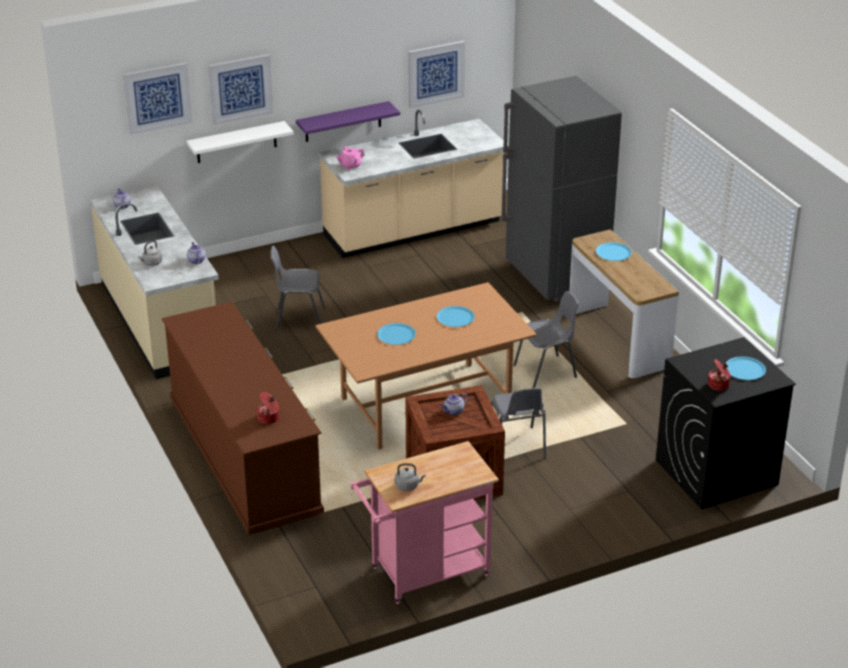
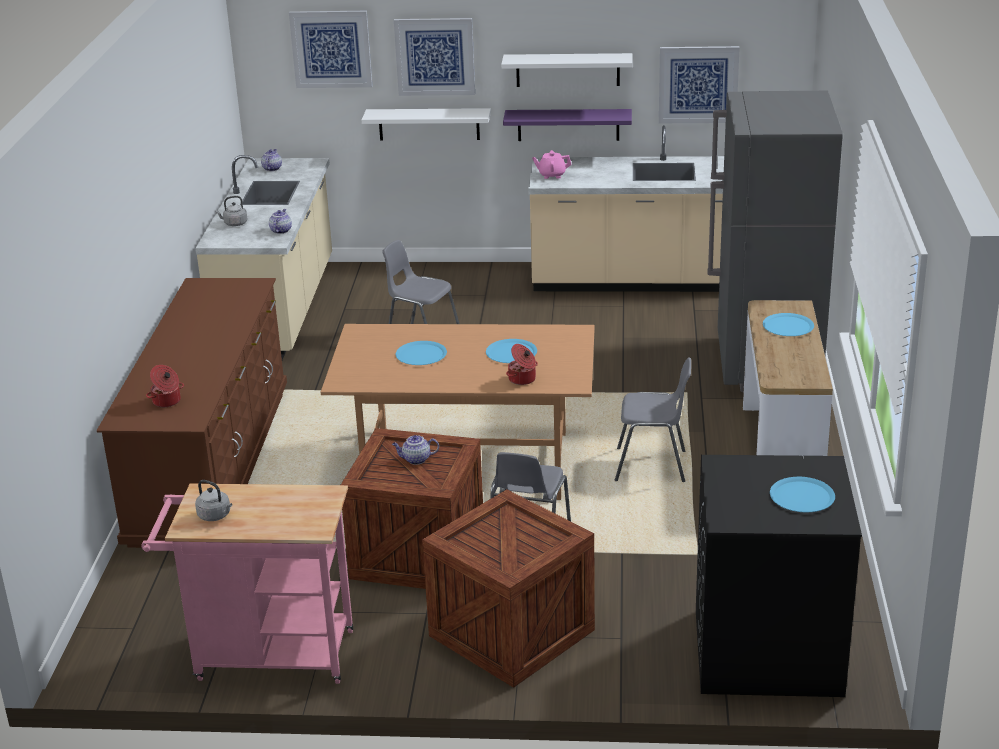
camera: 30 degrees right, 5 degrees down
(342, 80) = (567, 70): none -> white shelf
(560, 509) = (509, 633): none -> crate
(719, 385) = (742, 506): cooking pot -> cooking pot (522, 379)

